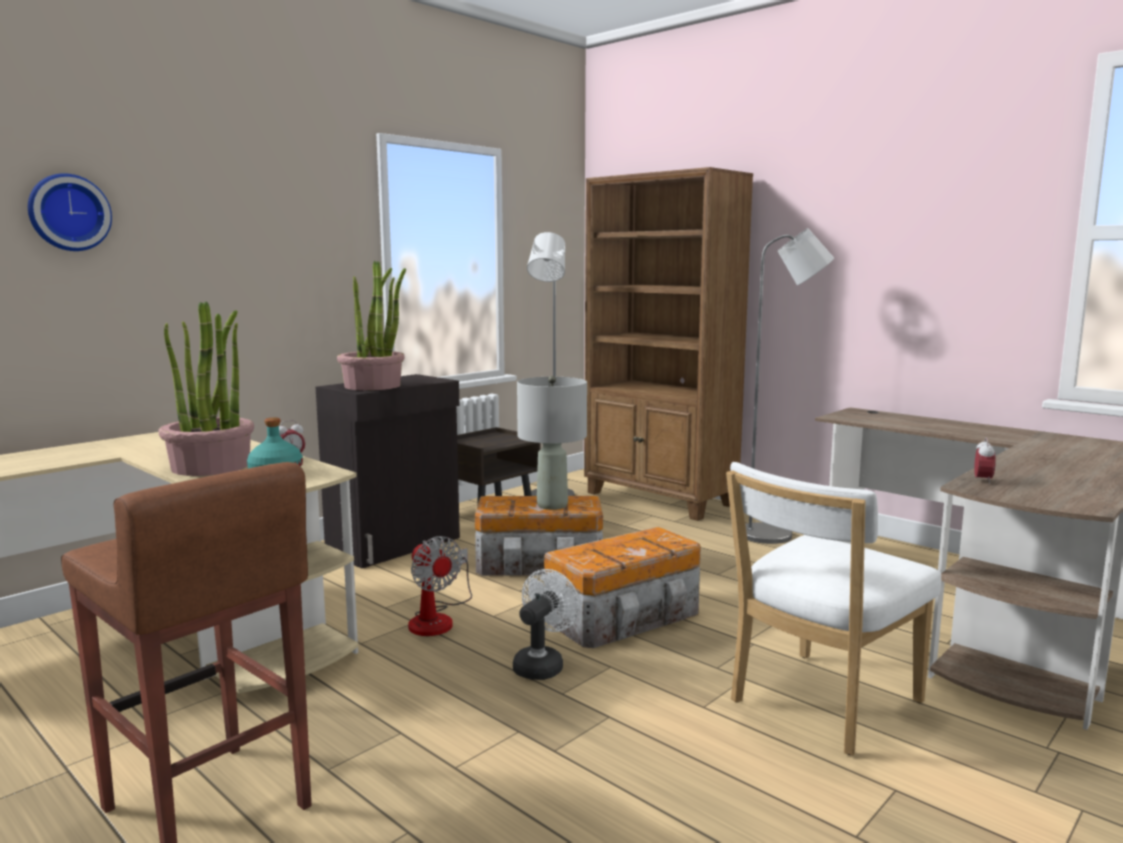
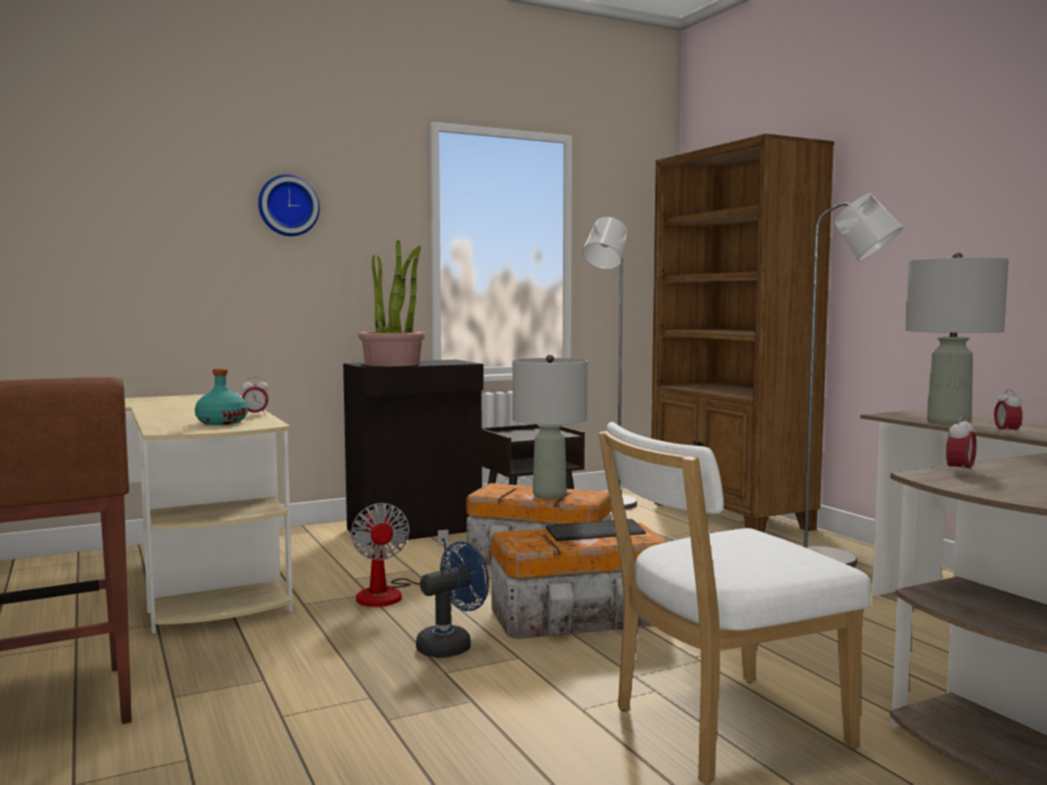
camera: 20 degrees right, 5 degrees down
(68, 213) = (126, 195): wall clock -> wall clock (288, 206)
(211, 466) = (183, 415): potted plant -> none
(542, 664) = (451, 645): white fan -> blue fan
(635, 542) = (595, 533): none -> keyboard
(890, 424) = (947, 423): none -> grey table lamp
(945, 433) = (1006, 433): none -> alarm clock

